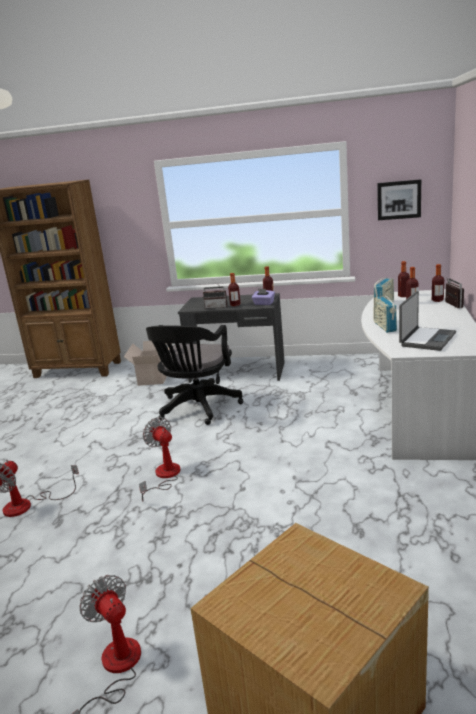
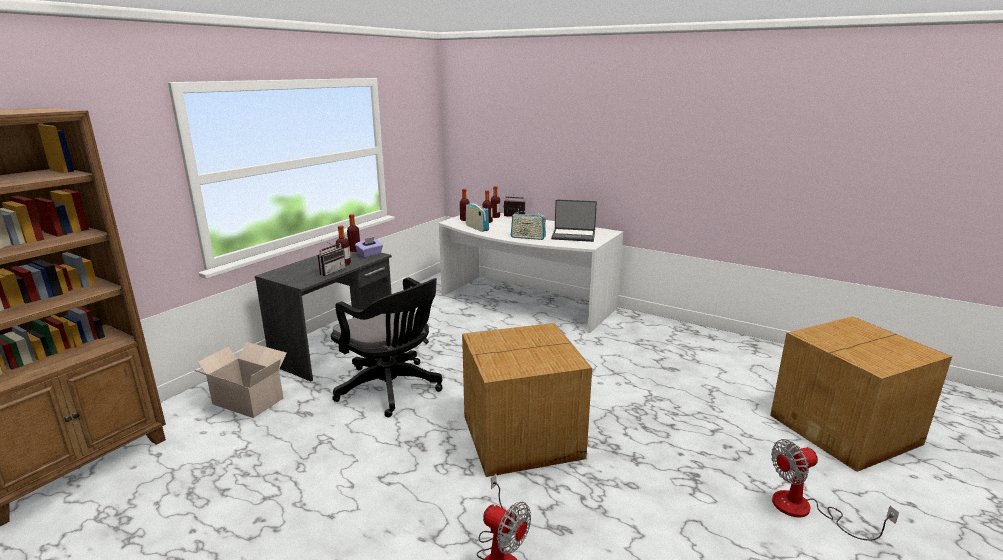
camera: 70 degrees left, 0 degrees up
(164, 476) = (523, 437): fan -> cardboard box
(399, 200) = (413, 137): picture -> none
(426, 339) = (573, 236): laptop -> laptop turned 135 degrees clockwise

